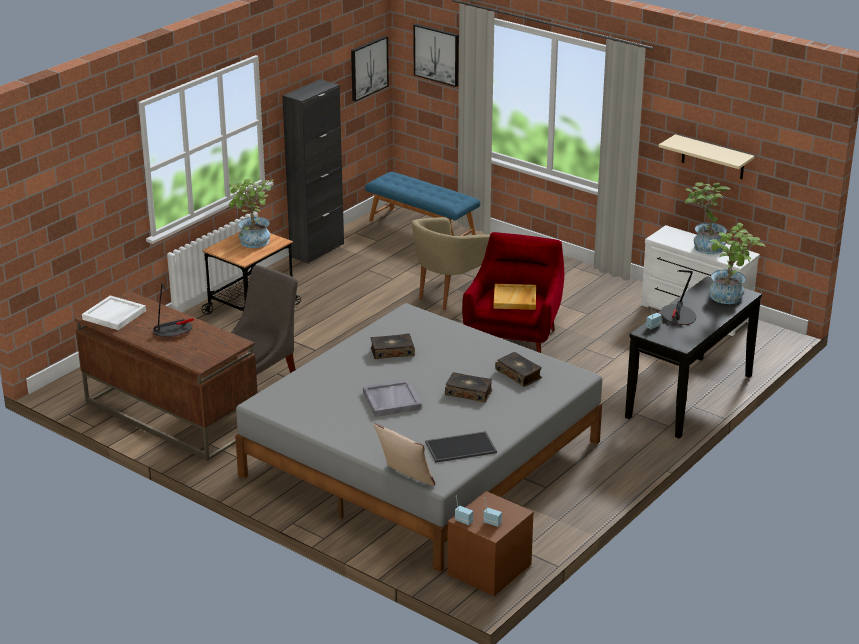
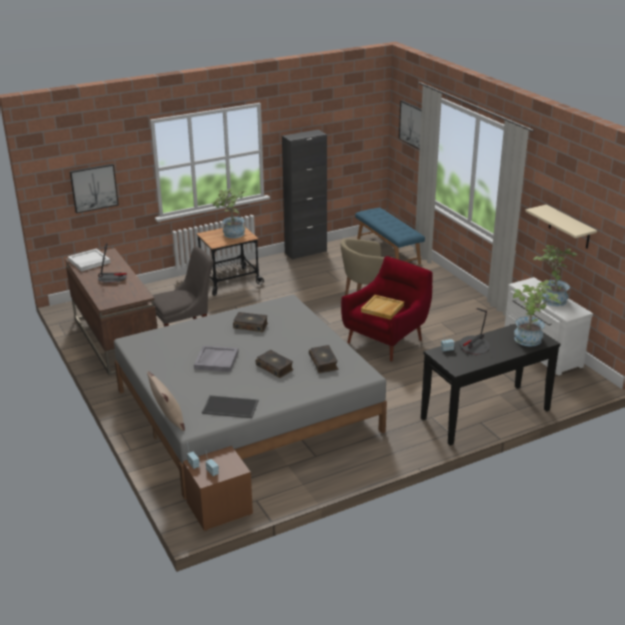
camera: 25 degrees right, 0 degrees up
(368, 68) = (366, 128): picture -> picture (94, 188)

